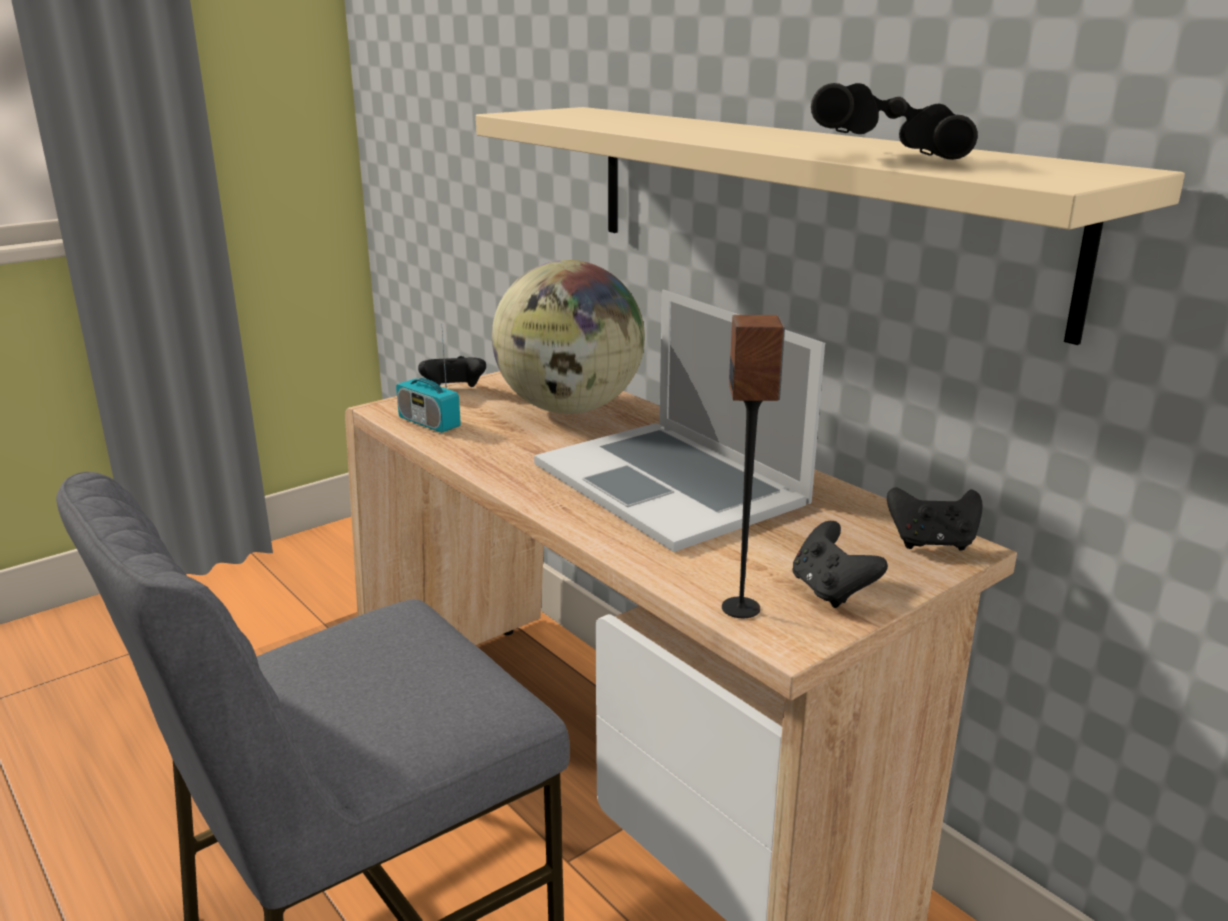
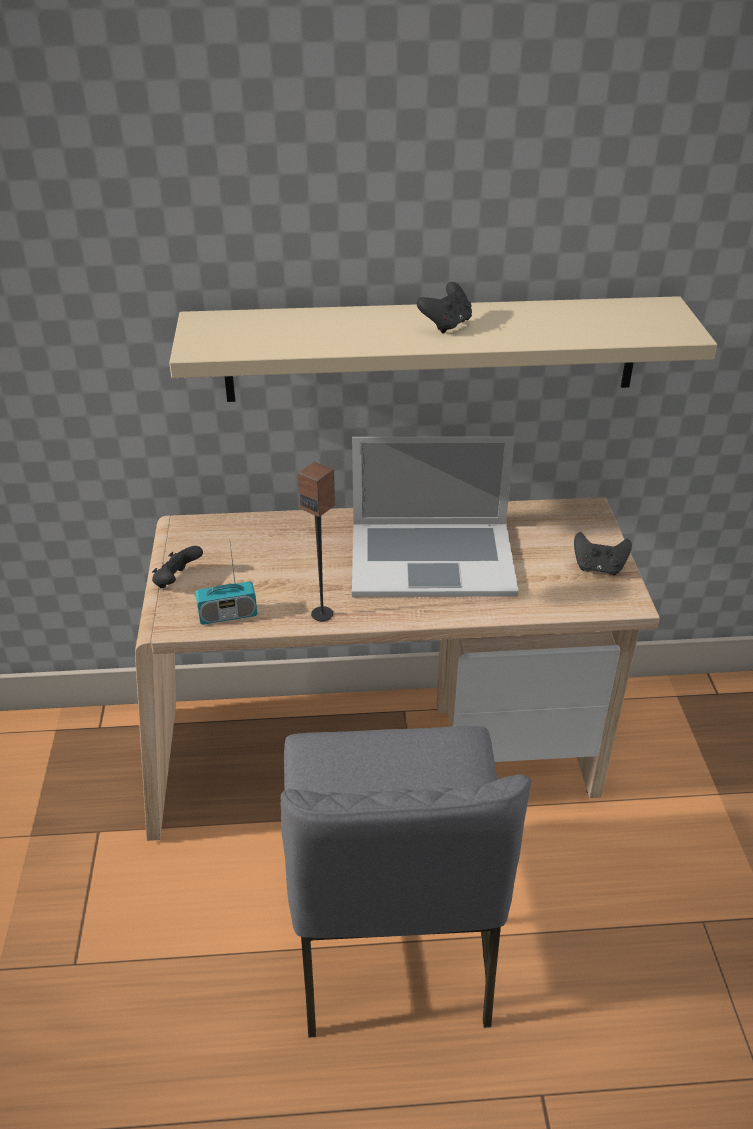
camera: 55 degrees left, 15 degrees up
(569, 409) = (276, 546): globe -> none
(741, 608) = (592, 602): speaker -> speaker (322, 614)
(887, 158) = (576, 333): black binoculars -> none
(932, 543) = (579, 514): black game controller -> black game controller (446, 325)

